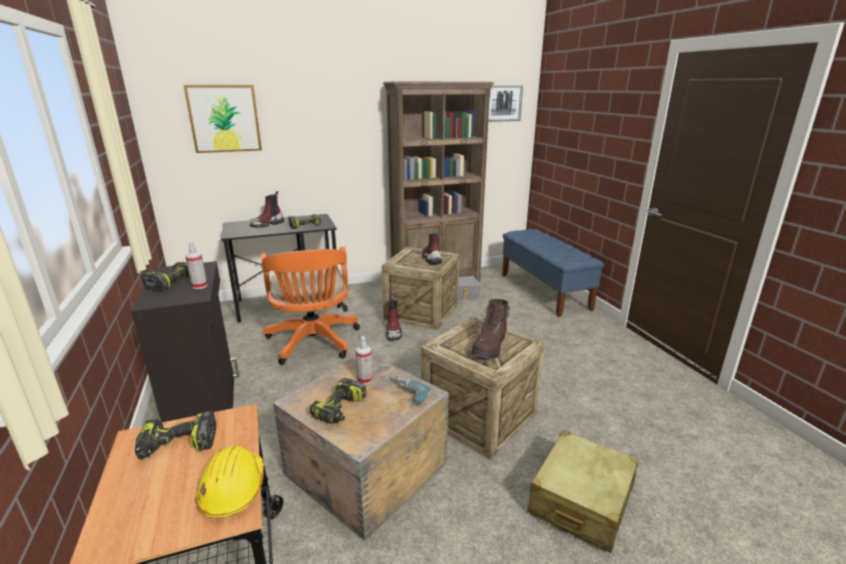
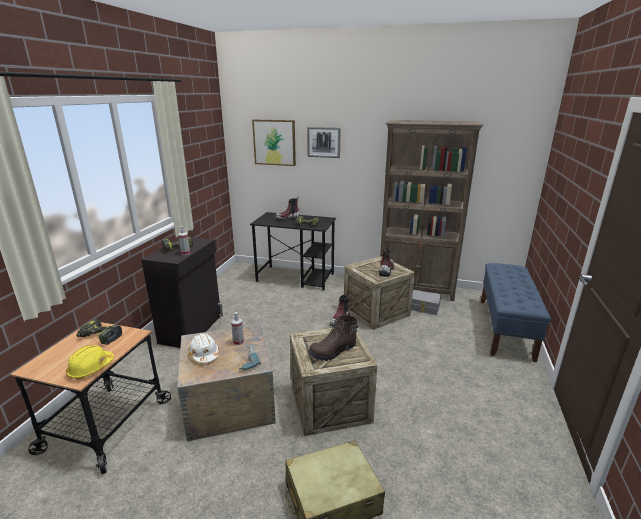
camera: 35 degrees right, 0 degrees up
(313, 343) = (282, 310): orange office chair -> none
(340, 410) = (204, 354): power drill -> white hard hat
(503, 103) = (509, 141): picture -> picture (323, 142)

